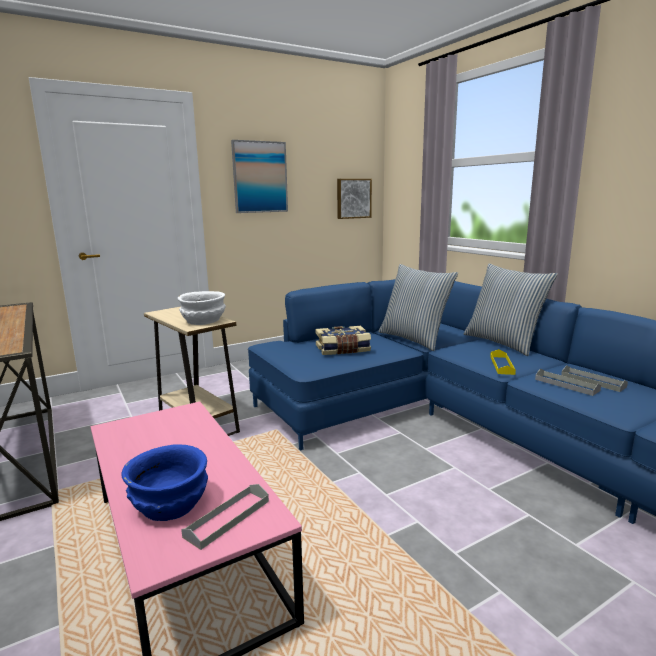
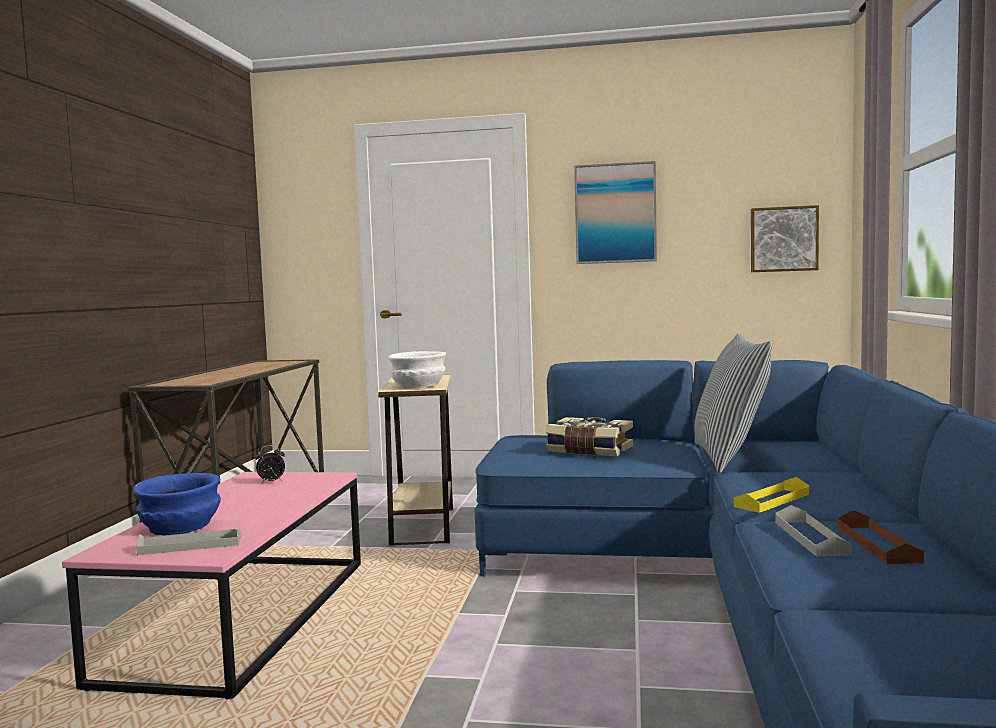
camera: 40 degrees right, 10 degrees down
(147, 430) = (271, 482): none -> alarm clock
(503, 343) = (864, 480): pillow -> none
(592, 381) = (877, 544): grey tray -> brown tray

